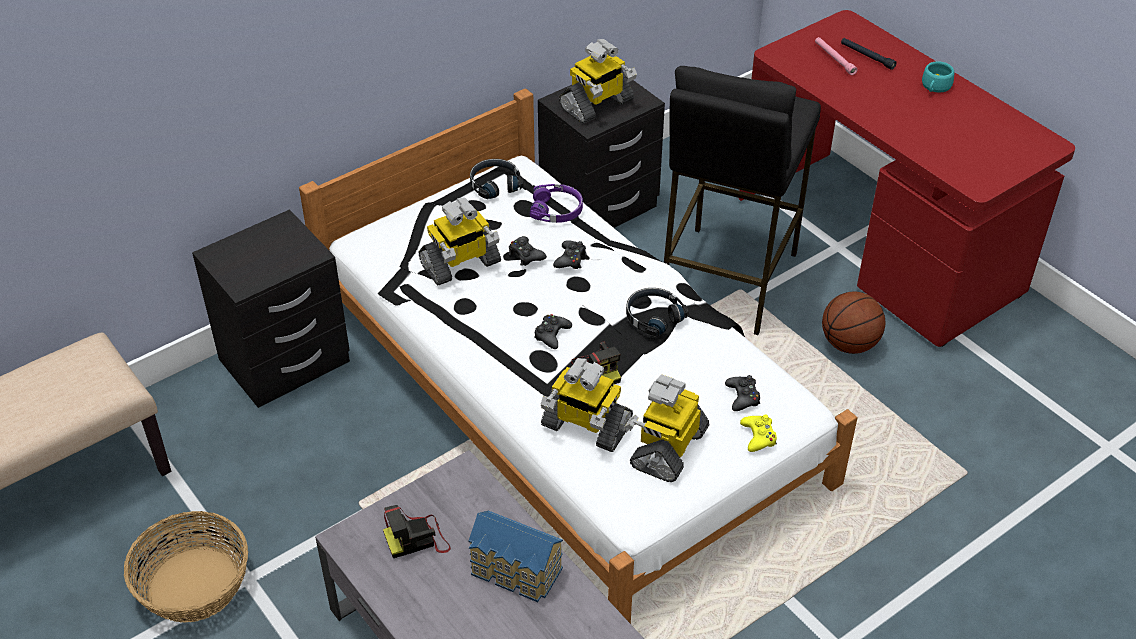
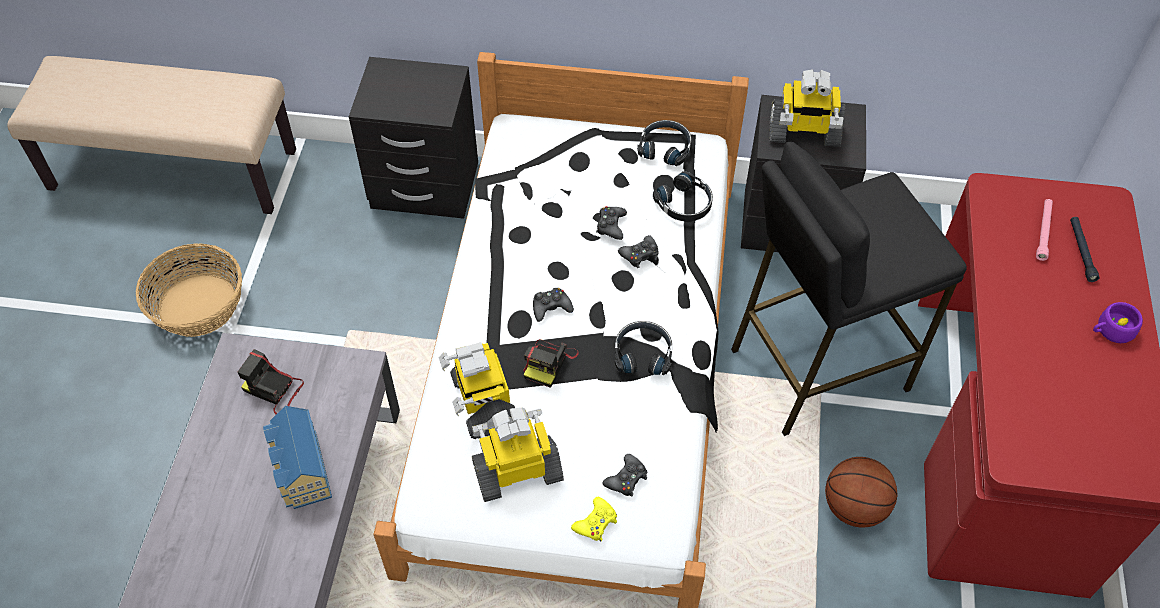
camera: 45 degrees right, 10 degrees up
(460, 264) = (555, 198): toy robot -> none
(557, 210) = (685, 204): purple headphones -> black headphones
(935, 87) = (1111, 330): turquoise cup -> purple cup

